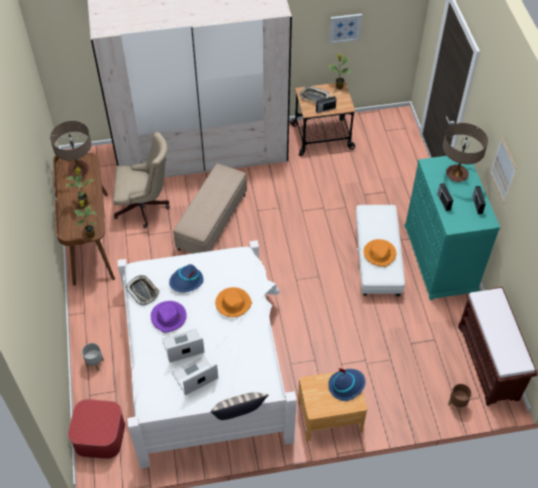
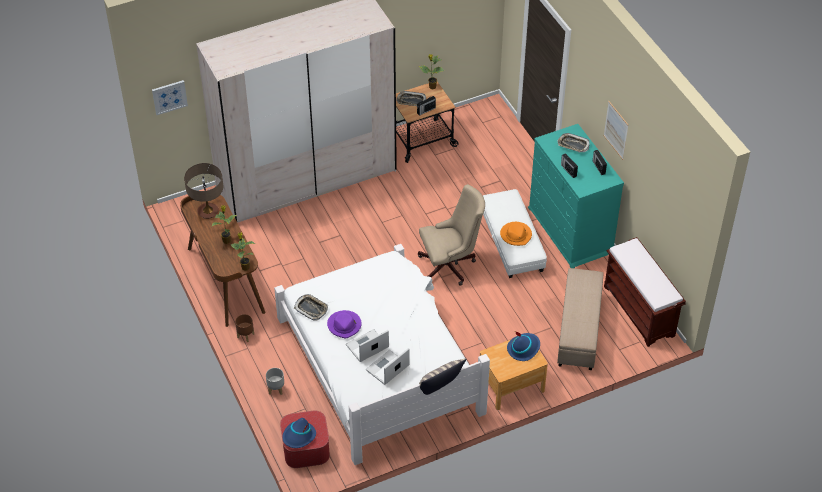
camera: 15 degrees left, 5 degrees down
(145, 207) = (268, 241): beige office chair -> beige office chair (450, 265)
(186, 281) = (348, 292): blue hat -> blue hat (299, 436)
(212, 222) = (341, 241): beige ottoman -> beige ottoman (579, 330)
(233, 303) = (399, 301): orange hat -> none
(345, 28) = (431, 28): picture -> picture (169, 97)
(456, 175) = (573, 145): table lamp -> tray
(457, 403) = (621, 350): brown planter -> brown planter (245, 335)

